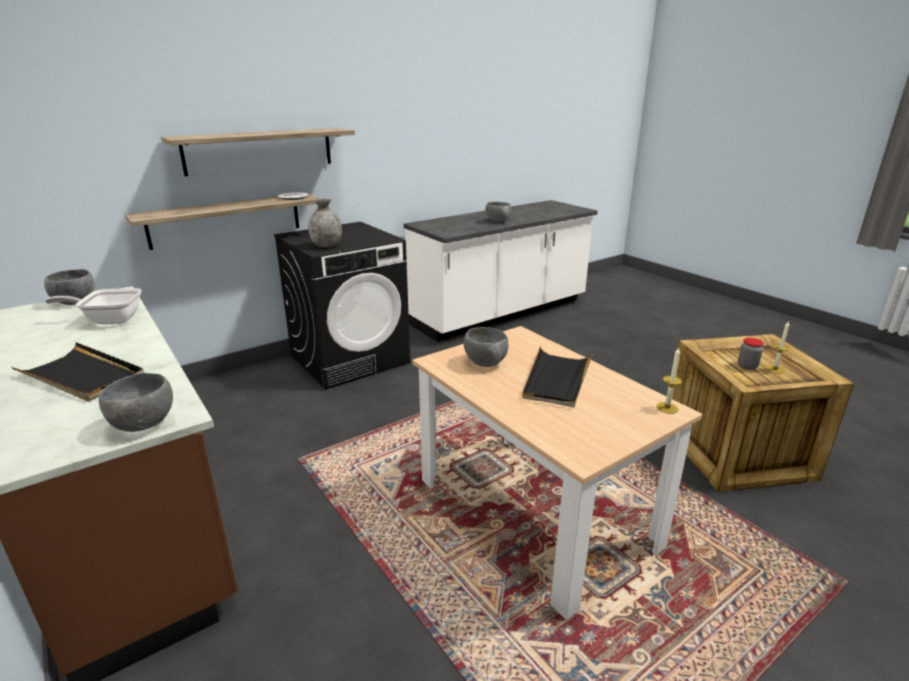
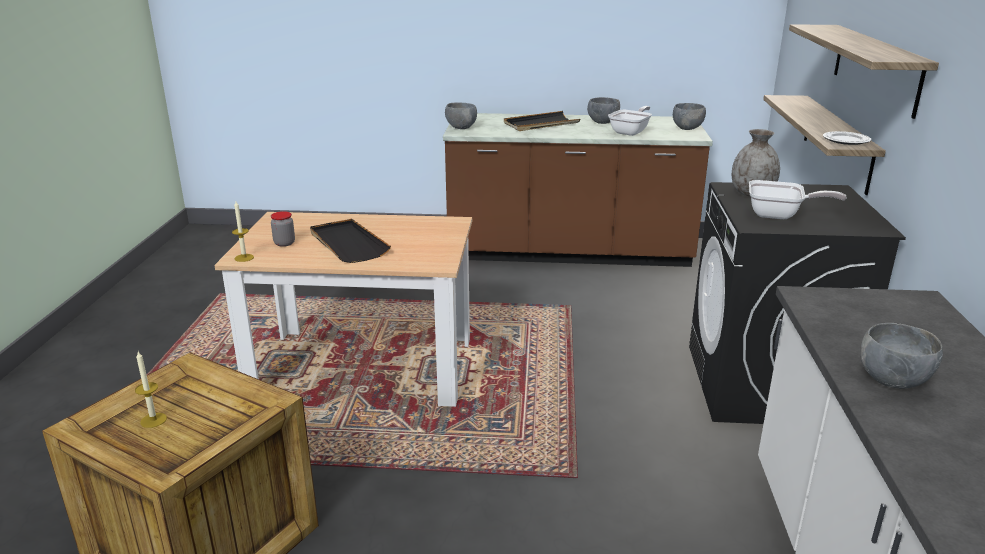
camera: 130 degrees right, 0 degrees up
(362, 237) = (780, 215): none -> frying pan
(485, 363) = (418, 233): grey bowl -> grey bowl (602, 122)
(747, 366) = (193, 408): jar -> jar (284, 243)

